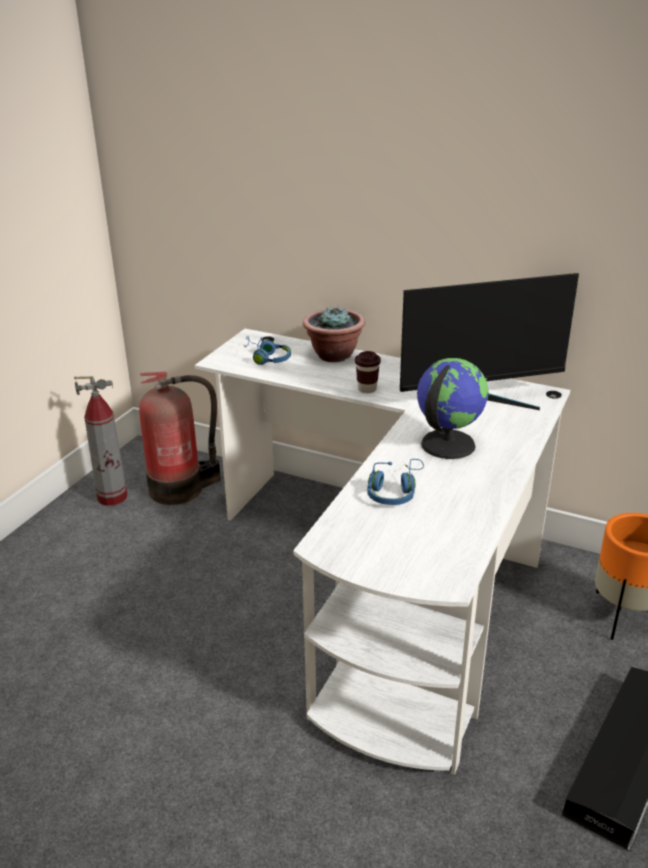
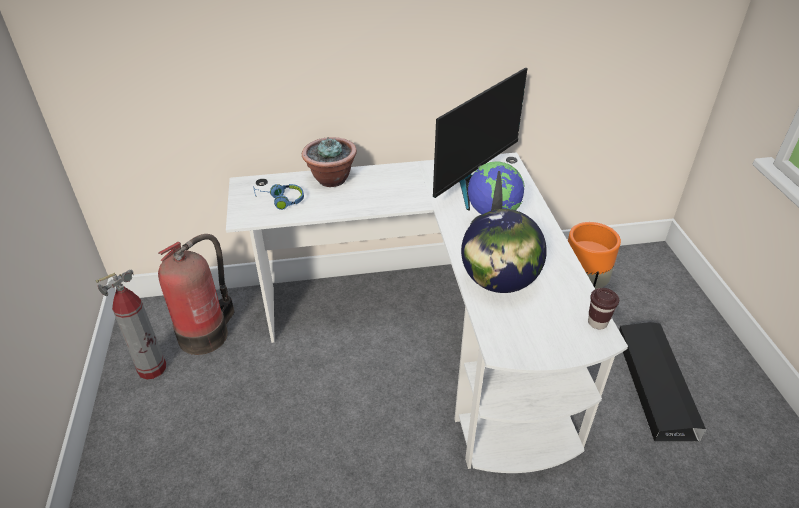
camera: 35 degrees left, 10 degrees up
(367, 389) = (388, 201): brown cup -> brown cup (597, 322)
(394, 491) = (498, 282): blue headphones -> globe

